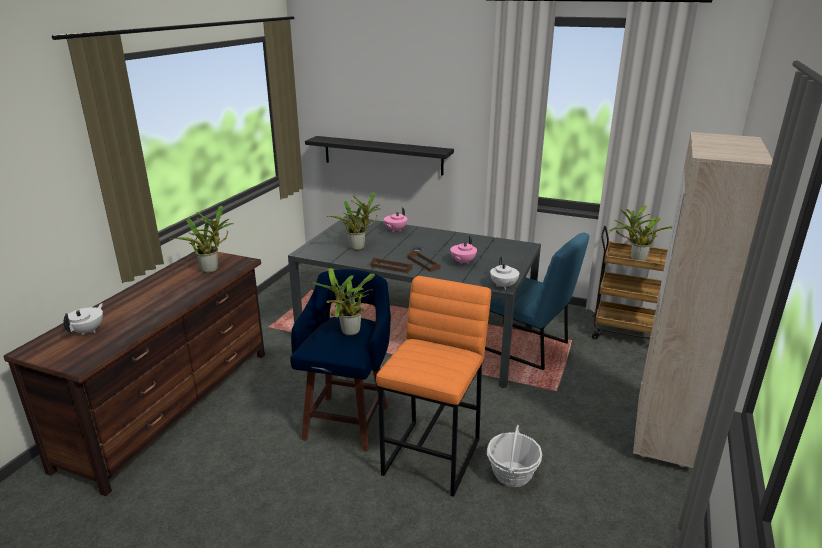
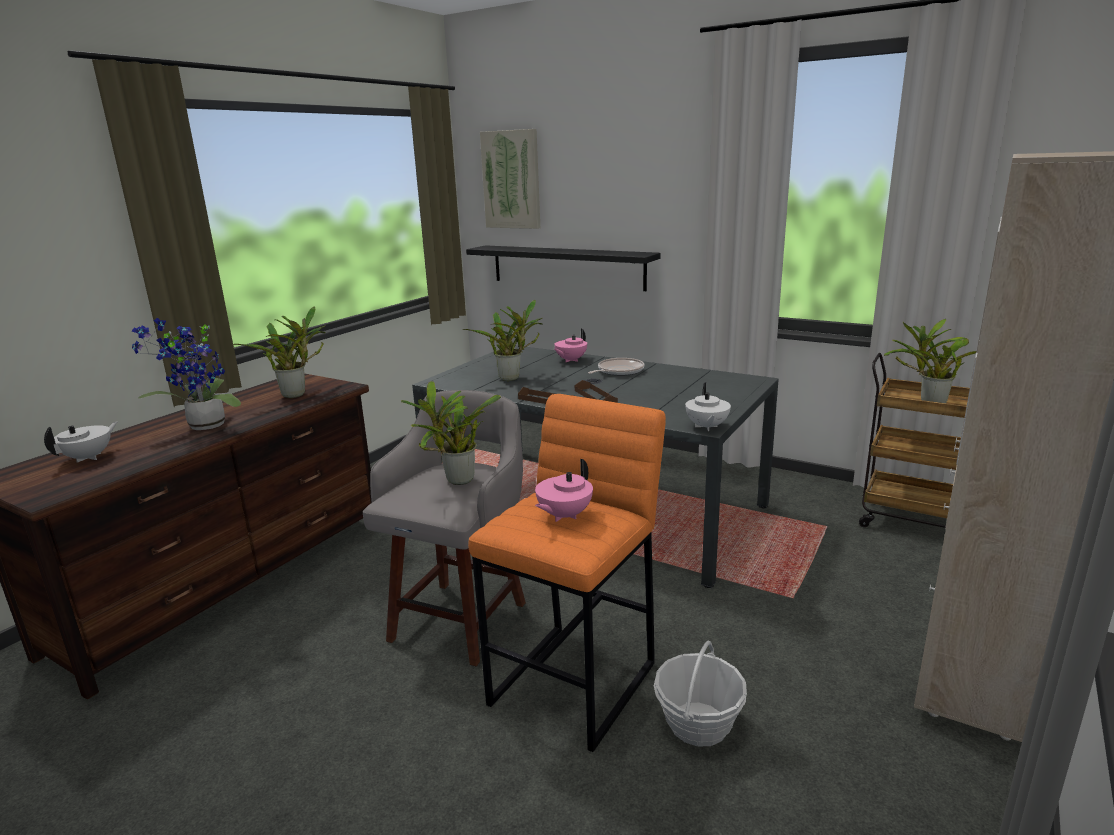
camera: 10 degrees right, 5 degrees down
(158, 301) = (203, 427): none -> potted plant
(339, 88) = (511, 180): none -> picture
(348, 420) = (462, 618): blue stool -> grey stool
(432, 240) = (618, 371): none -> frying pan
(462, 262) = (653, 397): pink teapot -> pink teapot (563, 515)
(524, 346) = (751, 531): blue chair -> none

